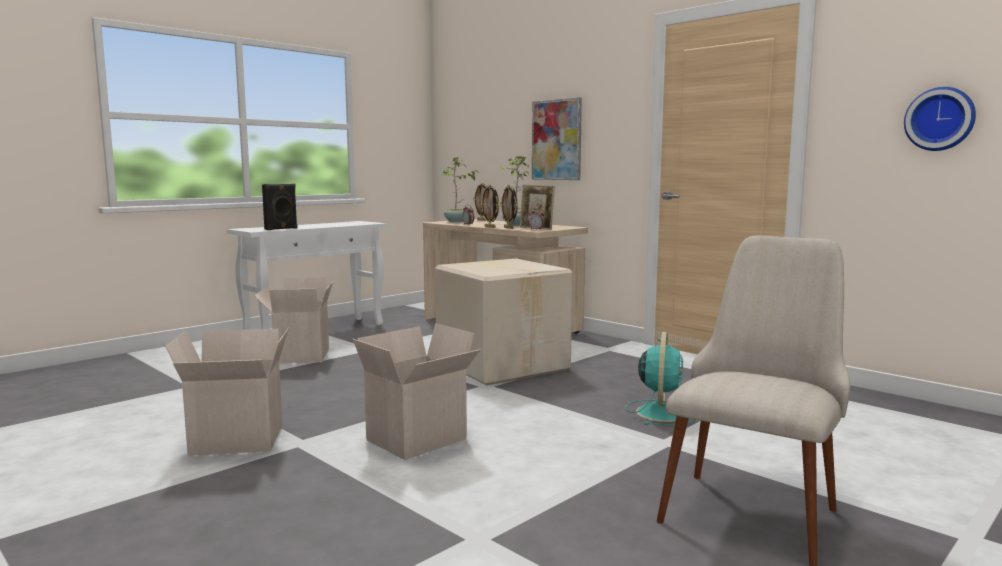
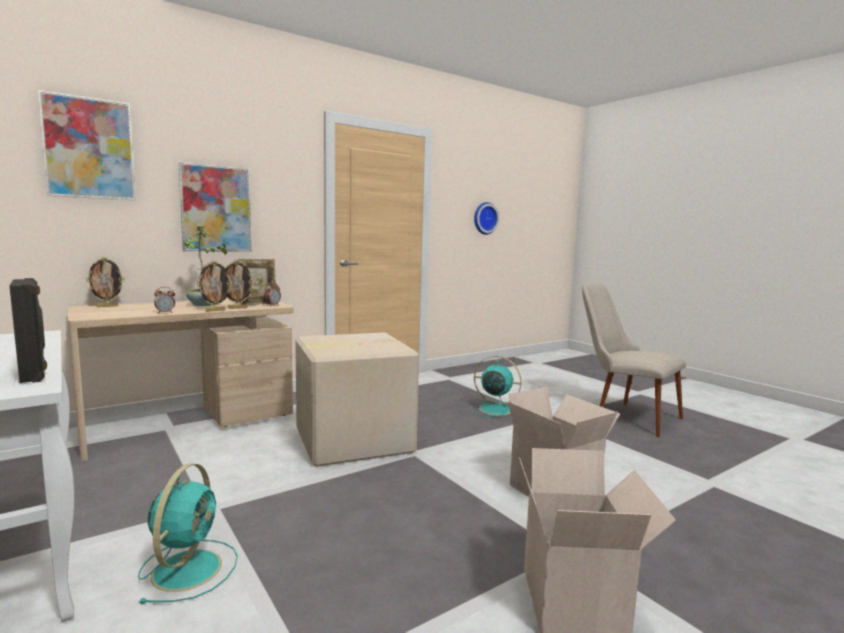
camera: 80 degrees left, 0 degrees up
(300, 355) = (188, 568): cardboard box -> turquoise fan
(457, 221) = (103, 312): potted plant -> none
(489, 102) = (89, 148): none -> picture

